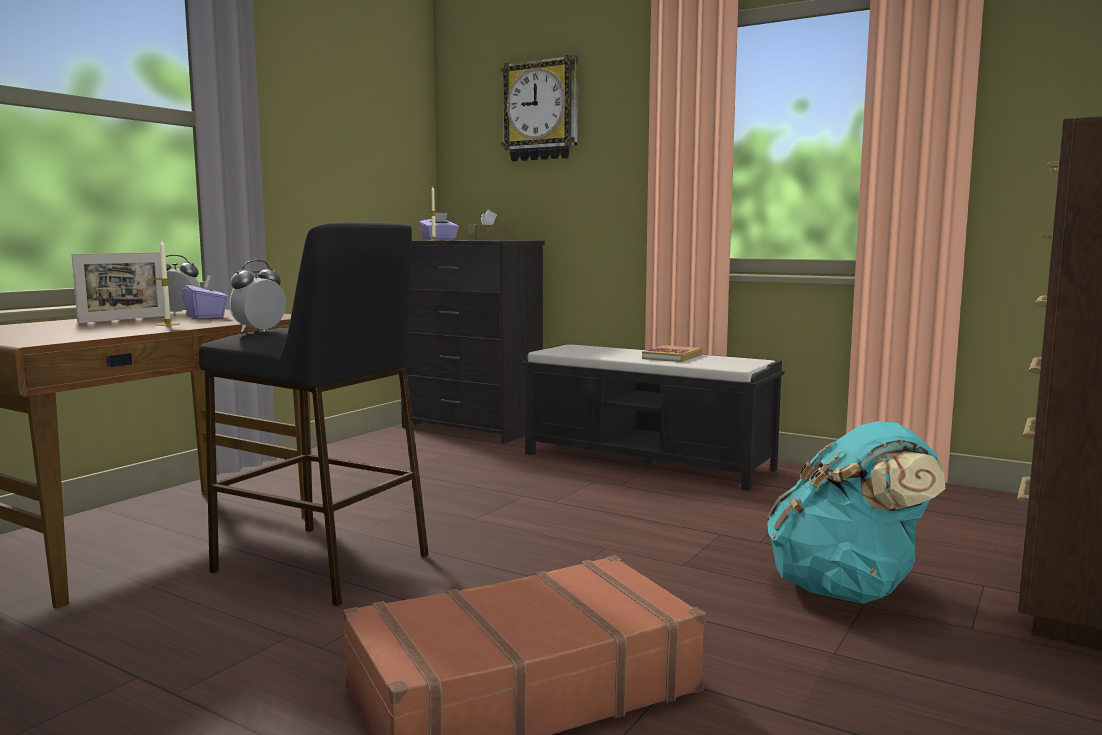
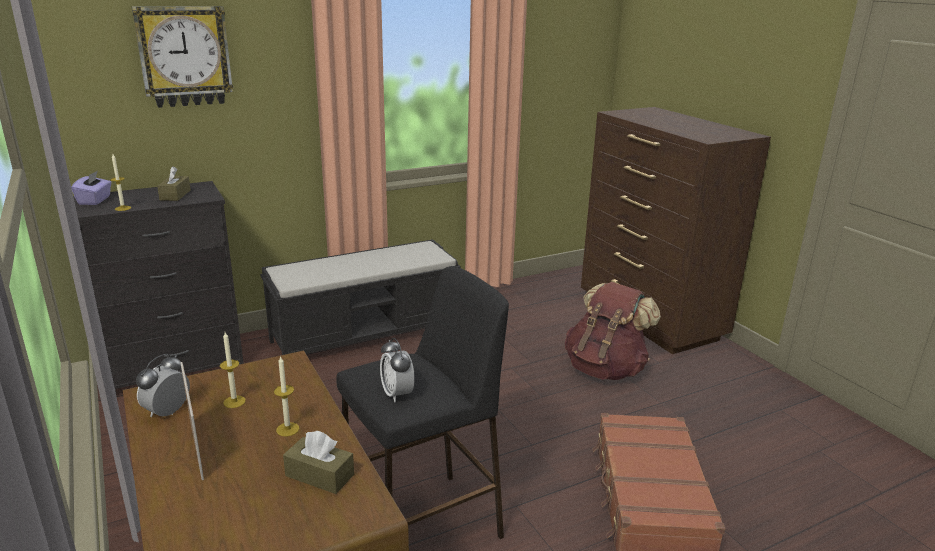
camera: 60 degrees left, 15 degrees up
(92, 332) = (319, 475): none -> brown tissue box
(206, 316) = (234, 402): purple tissue box -> candle
(672, 357) = (379, 259): book -> none
(848, 590) = (605, 369): turquoise backpack -> brown backpack

